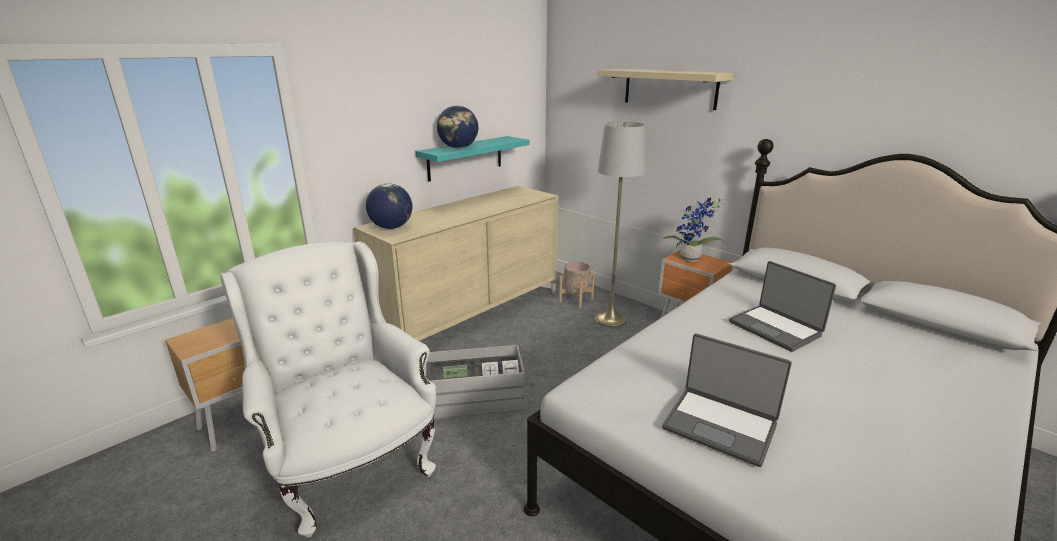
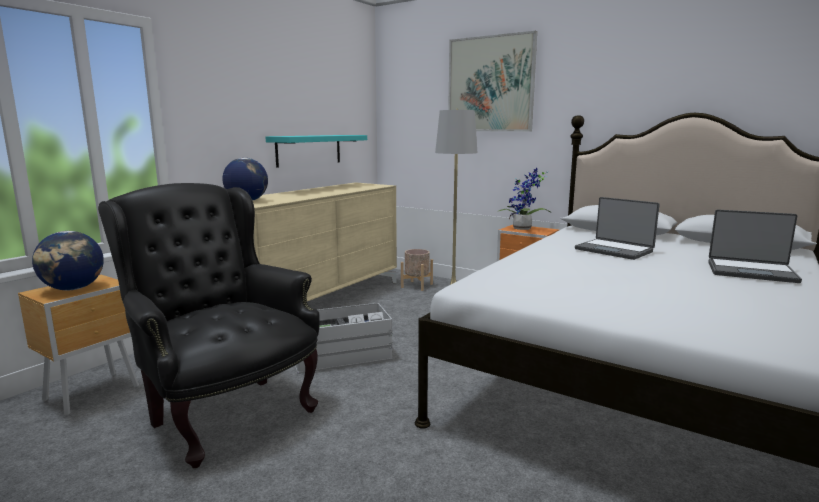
camera: 10 degrees left, 10 degrees down
(350, 464) = (225, 411): white armchair -> black armchair
(458, 148) = (305, 135): globe -> globe (73, 289)
(669, 88) = (490, 84): beige shelf -> picture
(720, 425) = (596, 293): laptop -> laptop (751, 271)

